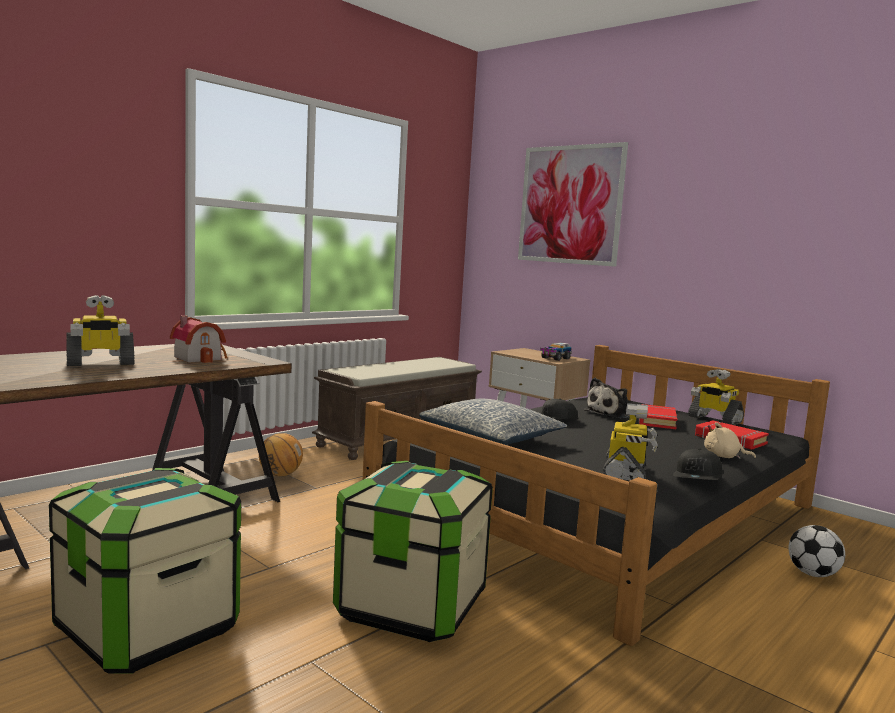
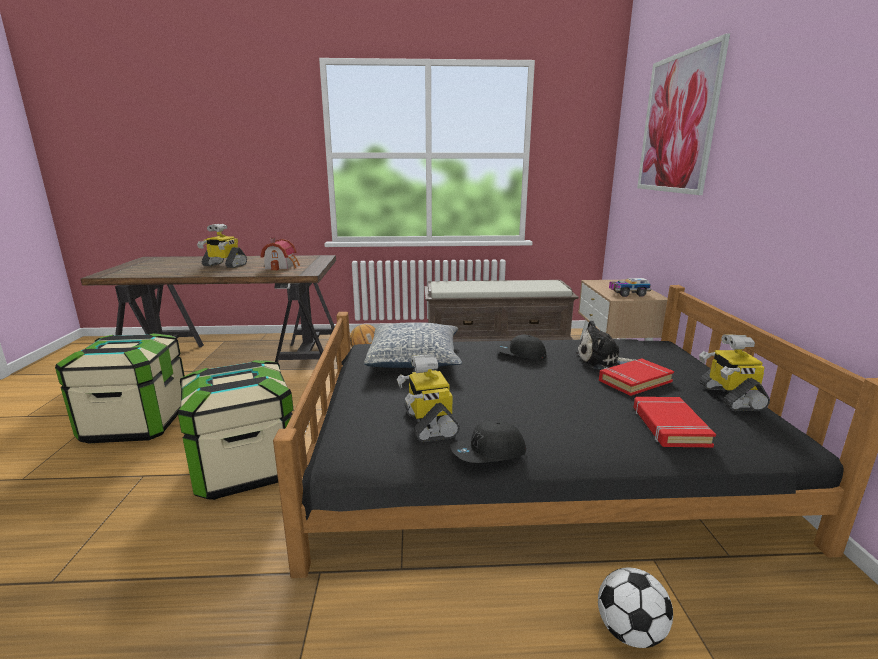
camera: 45 degrees right, 10 degrees up
(626, 473) = (428, 424): toy robot -> toy robot turned 105 degrees clockwise
(724, 456) = (596, 443): beige plush toy -> none

